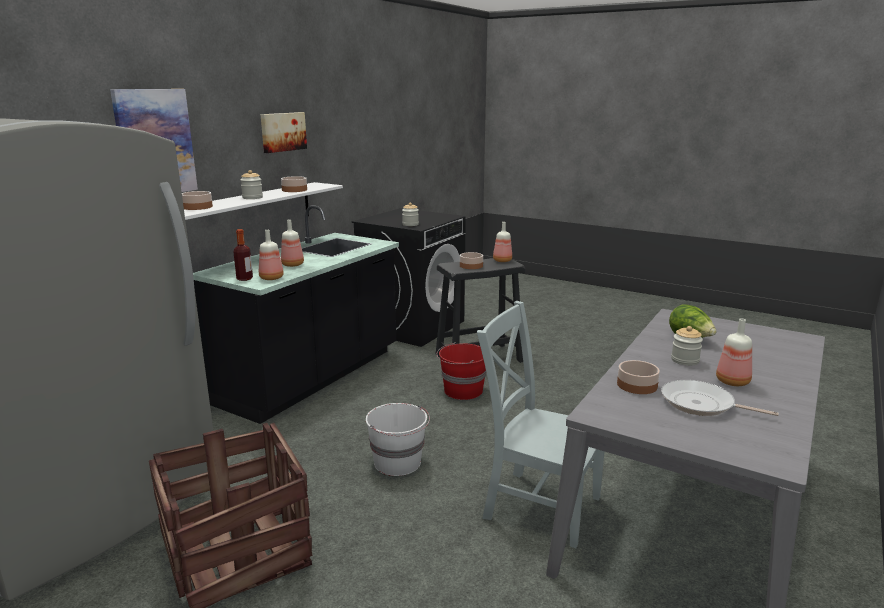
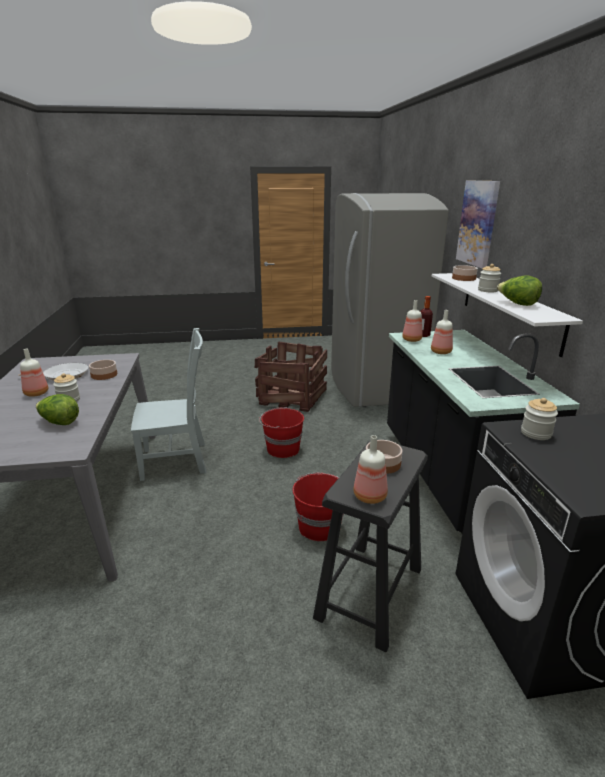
camera: 140 degrees right, 5 degrees up
(282, 132) = (565, 239): picture -> none
(295, 190) = (517, 304): bowl -> lettuce
(398, 463) = (282, 449): white bucket -> red bucket

